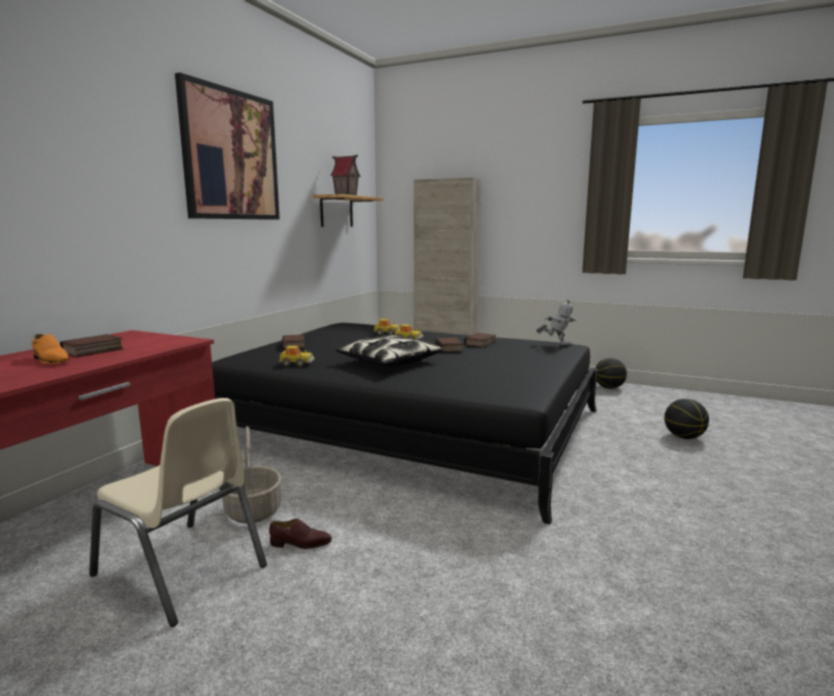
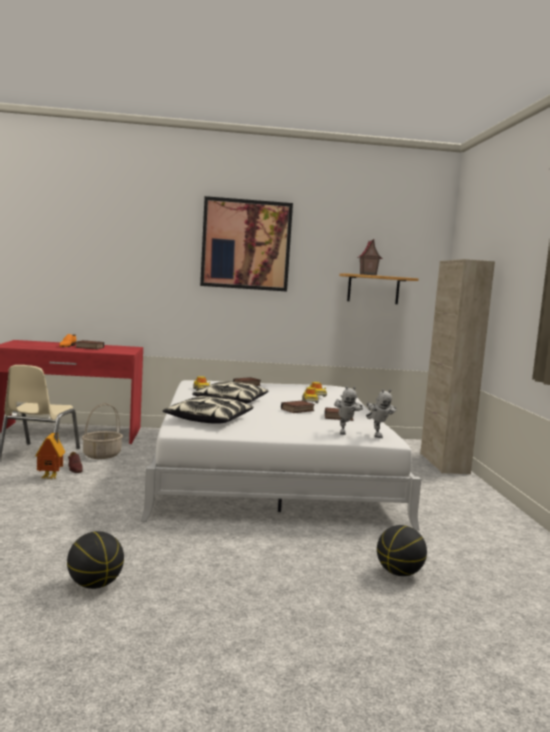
camera: 60 degrees right, 5 degrees down
(328, 571) = (51, 477): none -> toy house
(410, 426) = (269, 469): black bed -> white bed
(473, 381) = (209, 419): none -> pillow
(544, 350) = (344, 432): none -> toy robot
(609, 387) = (521, 535): basketball -> basketball (95, 585)

